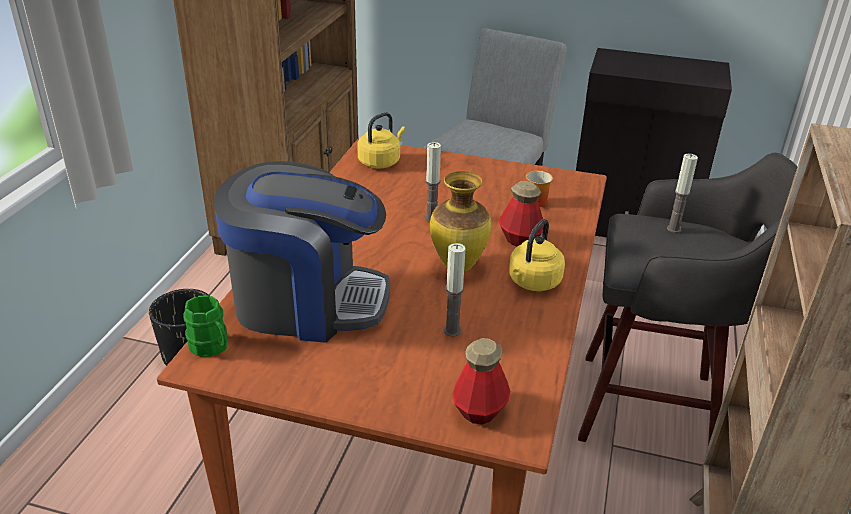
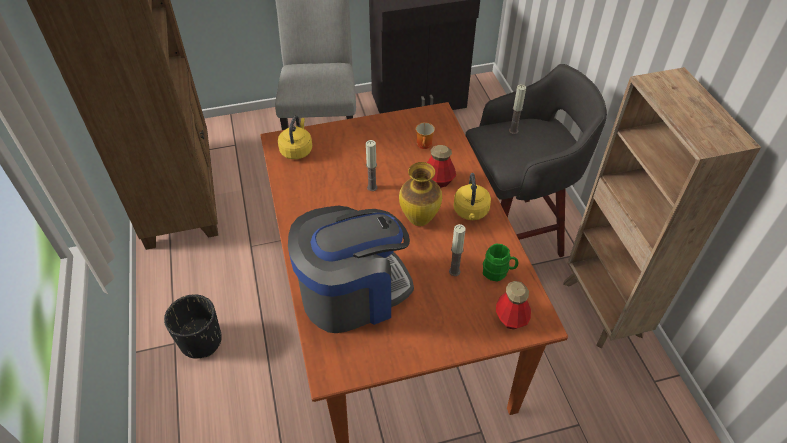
camera: 30 degrees left, 15 degrees up
(212, 348) = (326, 359): green mug -> green mug (498, 272)

